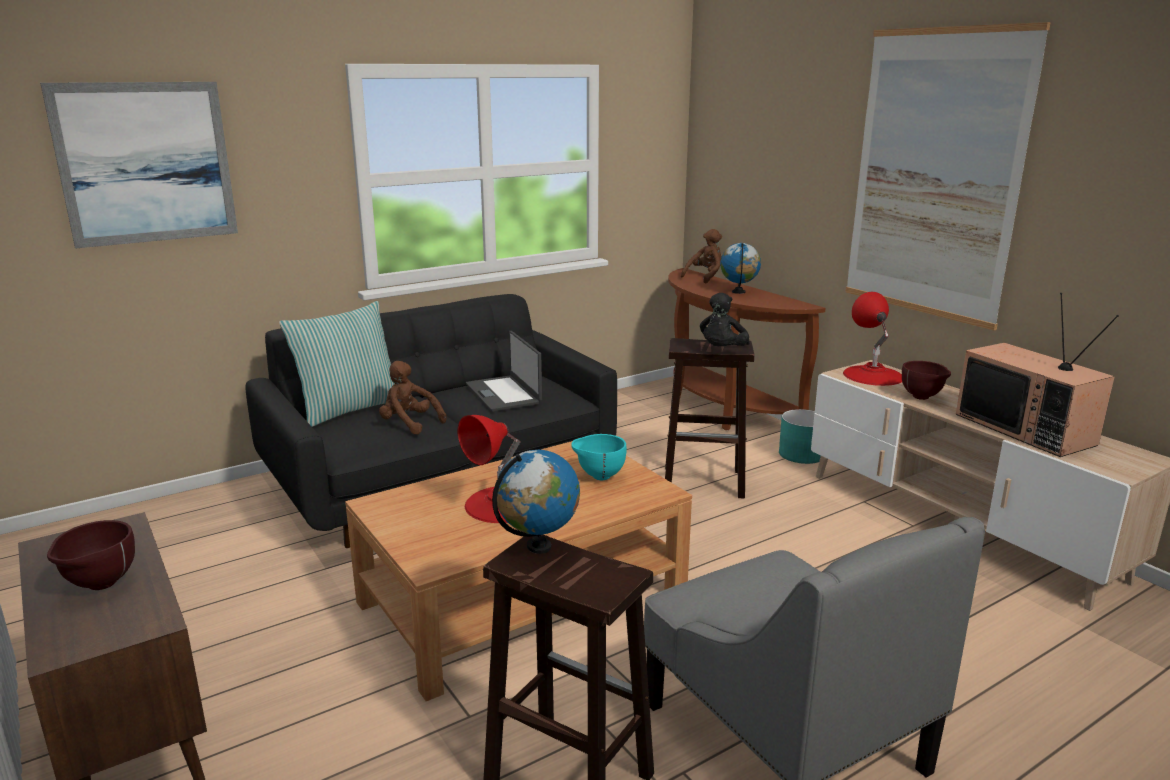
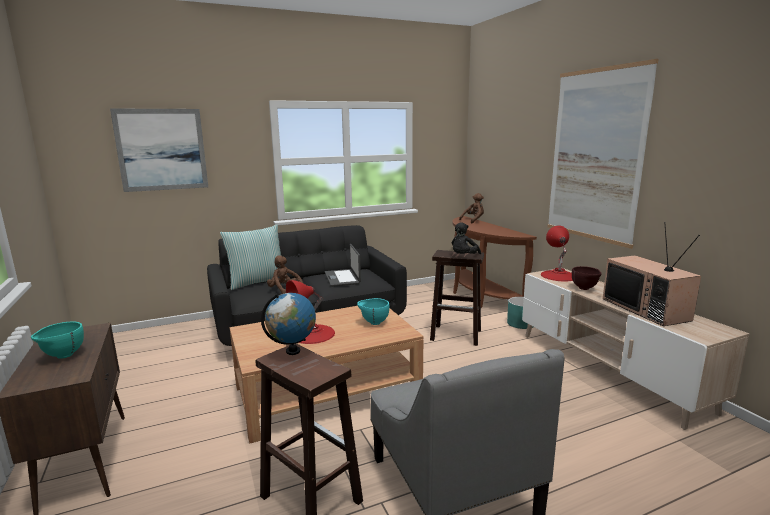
camera: 10 degrees right, 5 degrees down
(99, 586) = (62, 356): brown bowl -> turquoise bowl
(738, 292) = (489, 228): globe -> none

